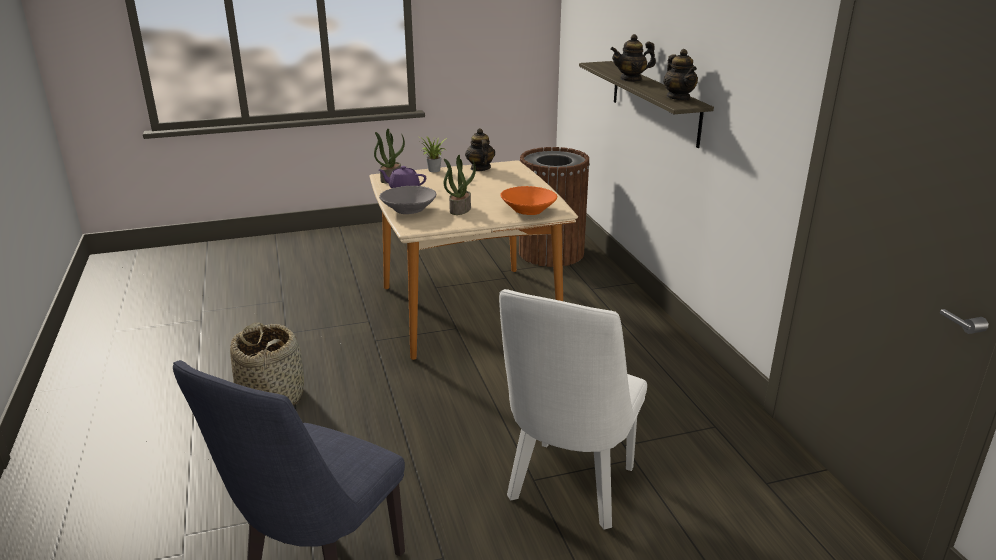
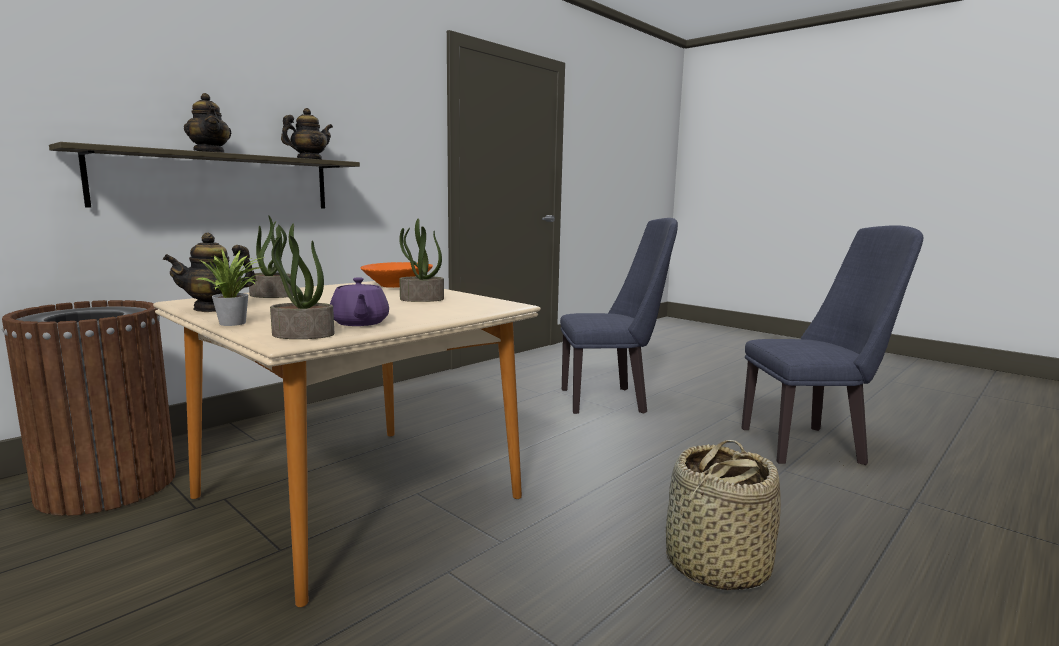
camera: 120 degrees left, 15 degrees down
(408, 210) = (453, 311): grey bowl -> none
(515, 179) = (272, 295): none -> potted plant
(569, 490) = (610, 400): white chair -> blue chair

